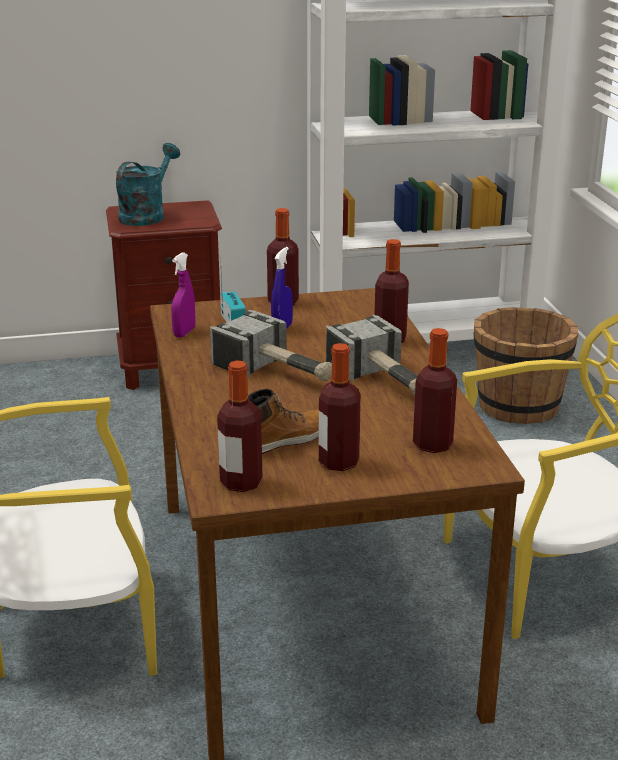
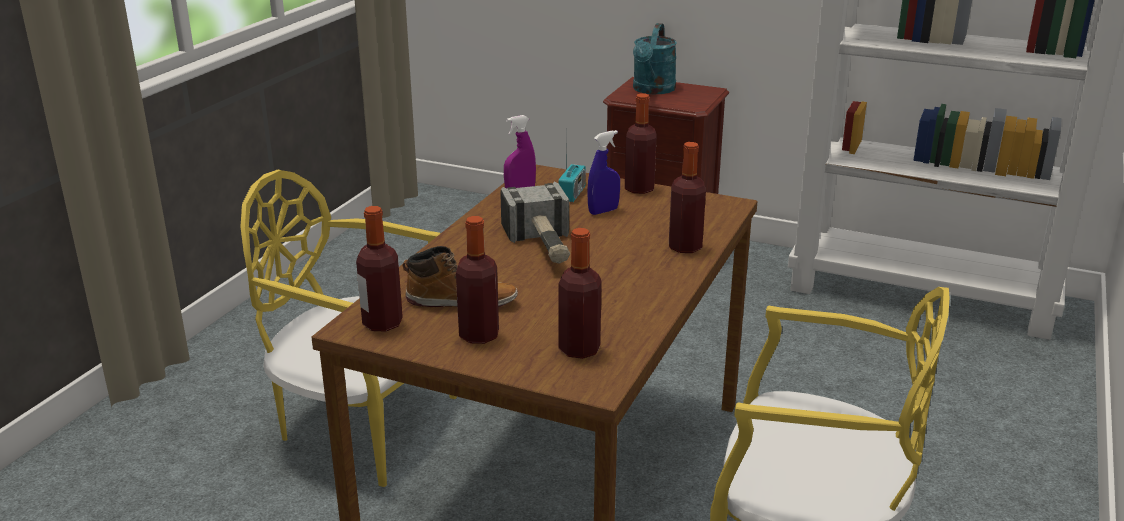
camera: 35 degrees right, 0 degrees up
(146, 215) = (652, 90): turquoise watering can -> turquoise watering can turned 135 degrees clockwise
(383, 381) = (622, 281): hammer -> none
(518, 406) = (966, 383): brown bucket -> none

